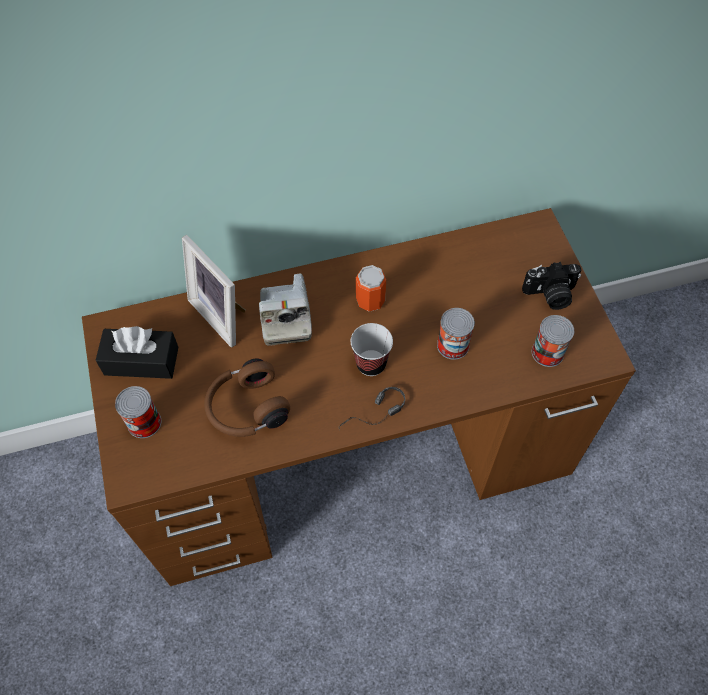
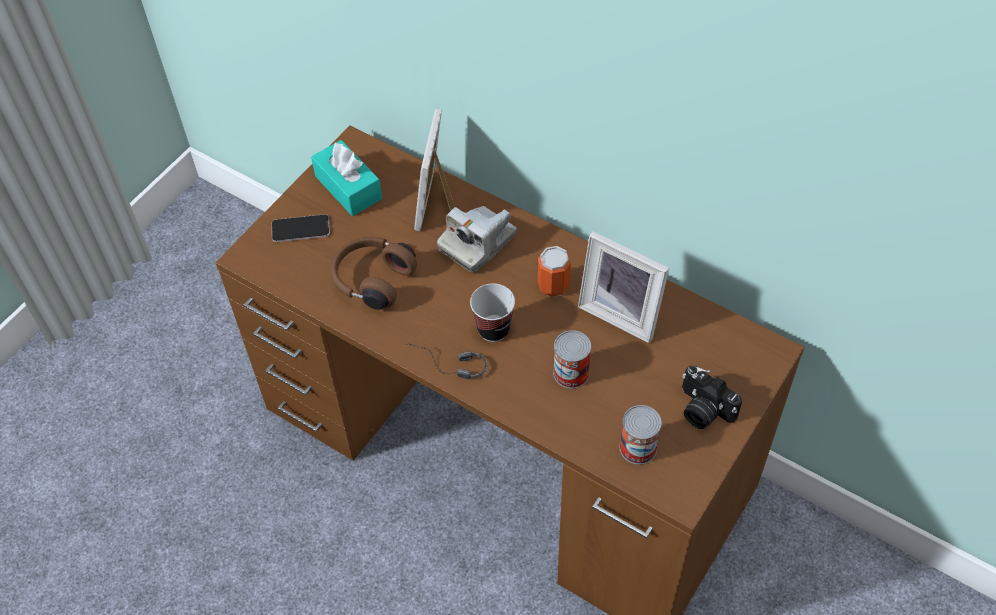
camera: 50 degrees right, 5 degrees down
(141, 361) = (348, 187): black tissue box -> turquoise tissue box
(144, 422) = (300, 229): can -> phone
(432, 279) = (622, 312): none -> picture frame

